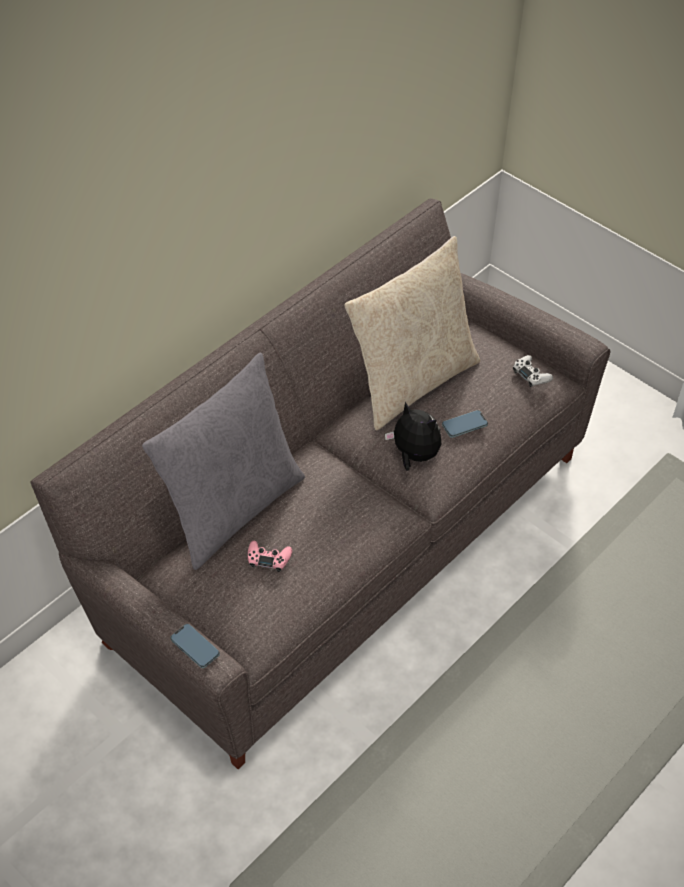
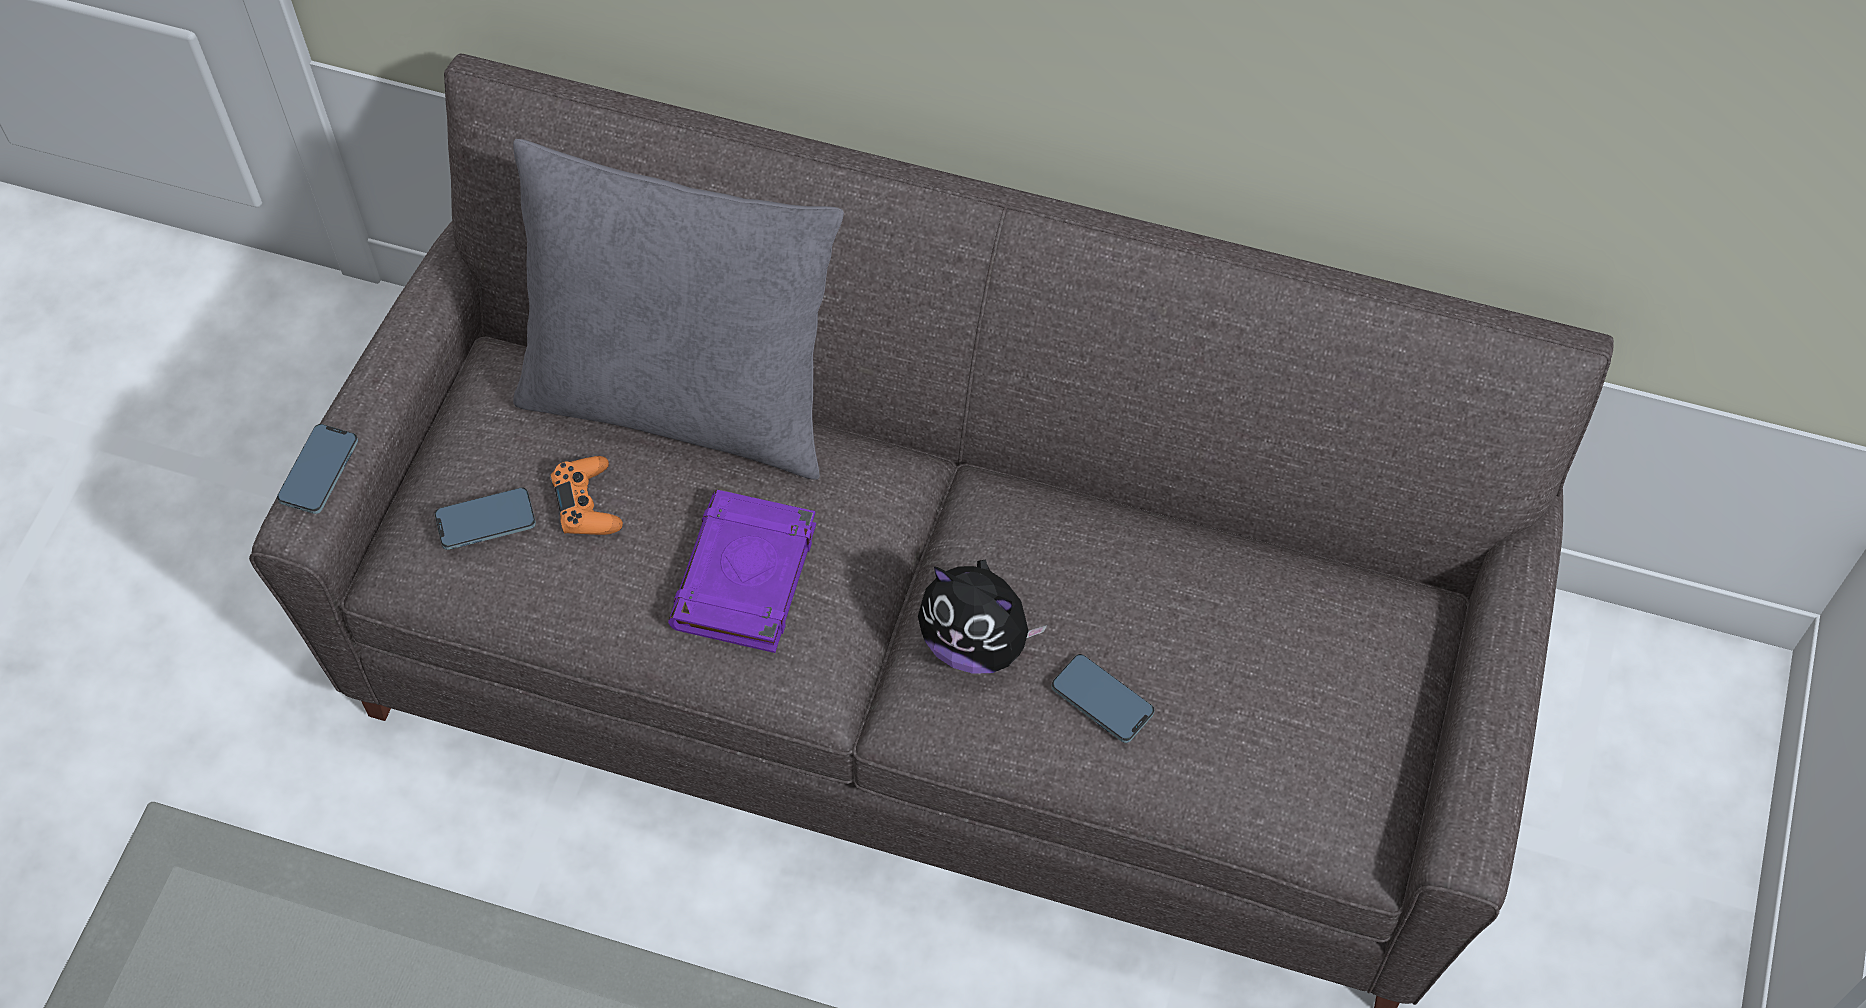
camera: 65 degrees right, 10 degrees up
(253, 600) = (486, 521): none -> phone
(268, 559) = (587, 504): pink game controller -> orange game controller
(341, 516) = (745, 579): none -> purple book
(411, 381) = (1171, 557): beige pillow -> none
(413, 456) = (976, 642): plush toy -> plush toy turned 105 degrees clockwise
(531, 375) = (1333, 776): white game controller -> none

